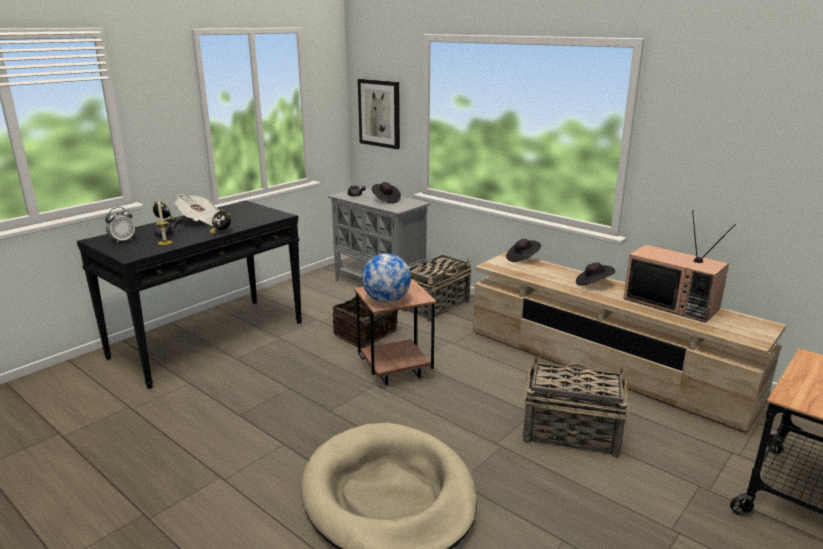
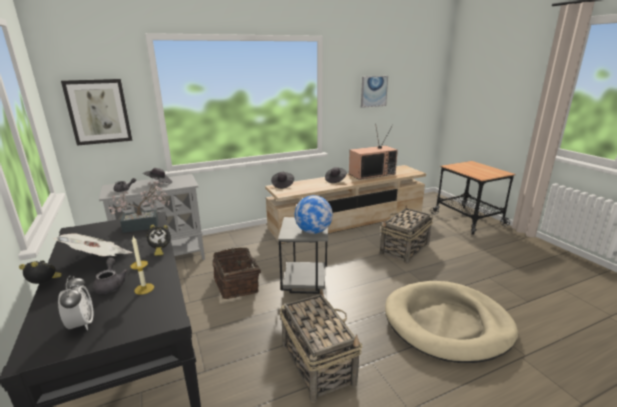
camera: 65 degrees left, 0 degrees up
(264, 217) = (146, 225): none -> potted plant
(395, 372) = (304, 285): brown side table -> grey side table
(436, 305) = (228, 246): basket -> basket (317, 362)
(745, 150) = (373, 91): none -> picture

